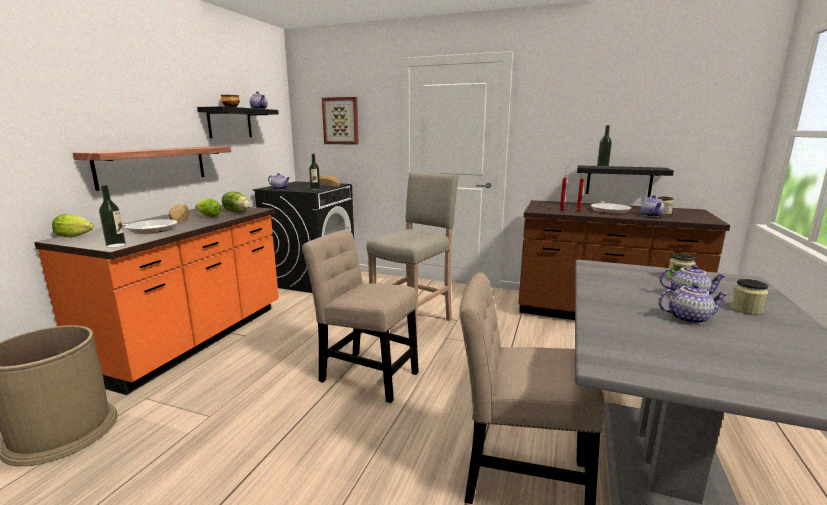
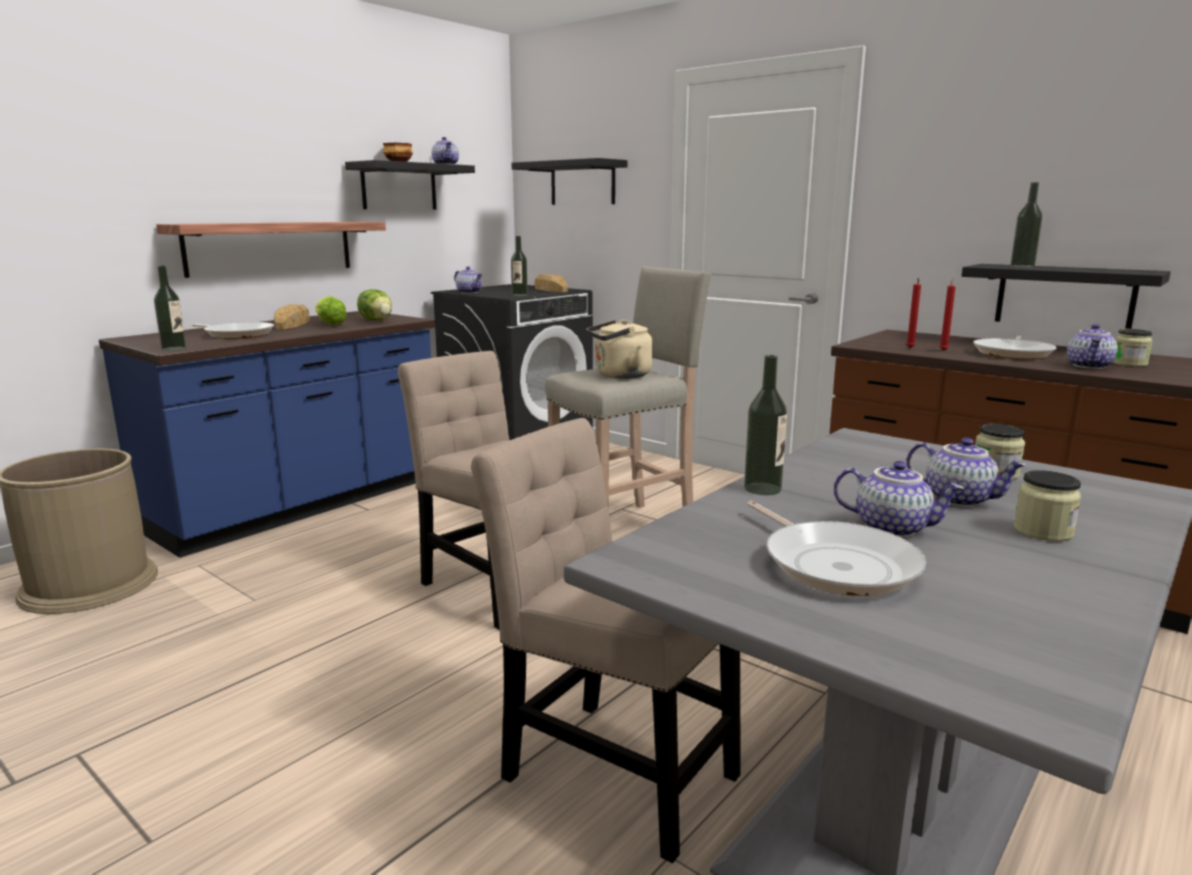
camera: 20 degrees right, 0 degrees up
(76, 237) = (147, 337): lettuce -> none
(193, 340) = (300, 505): orange counter -> blue counter
(341, 121) = (582, 183): picture -> black shelf
(412, 236) = (619, 375): none -> beige kettle
(598, 303) = (762, 489): none -> bottle
(699, 346) = (835, 564): none -> frying pan

